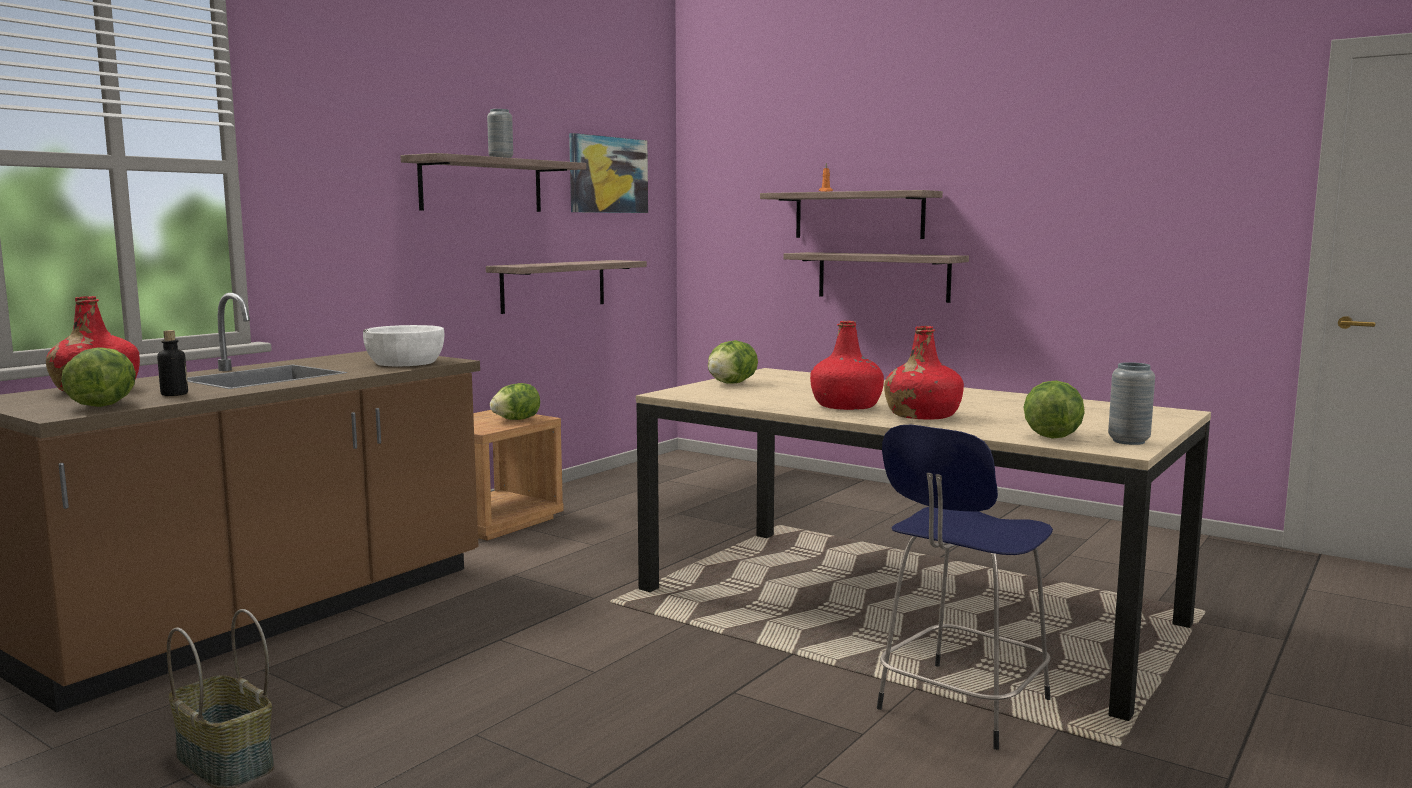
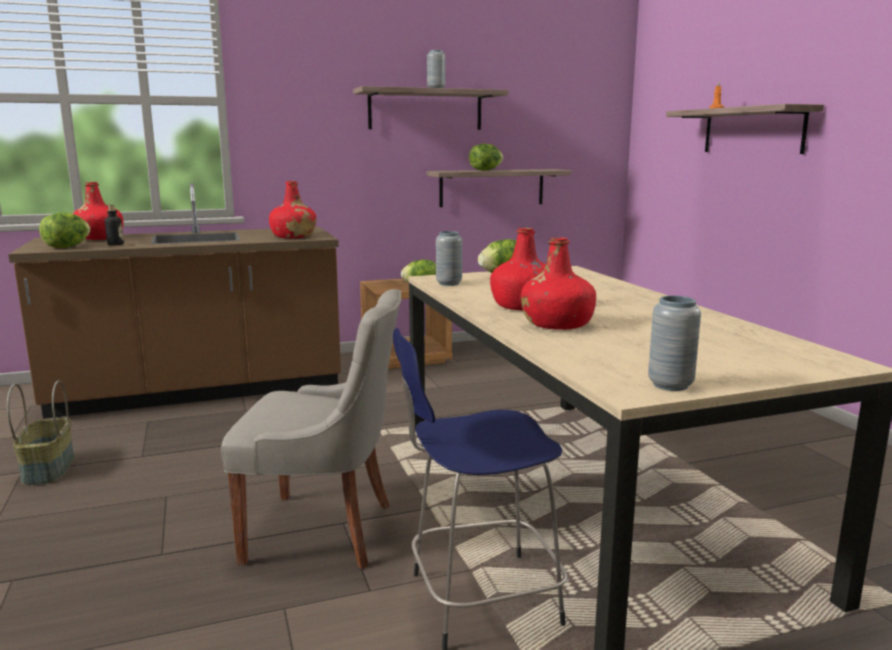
camera: 35 degrees right, 5 degrees up
(405, 362) = (293, 236): white bowl -> red bottle
(608, 175) = (553, 99): picture -> none
(707, 397) = (449, 284): none -> grey vase
(729, 705) = (324, 531): none -> grey chair
(883, 276) = (766, 190): shelf -> none
(1052, 436) = (608, 364): lettuce -> lettuce (485, 170)

